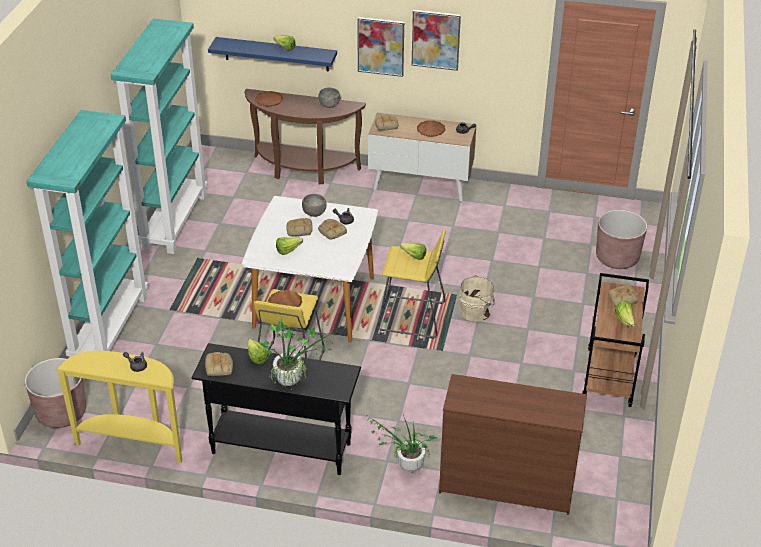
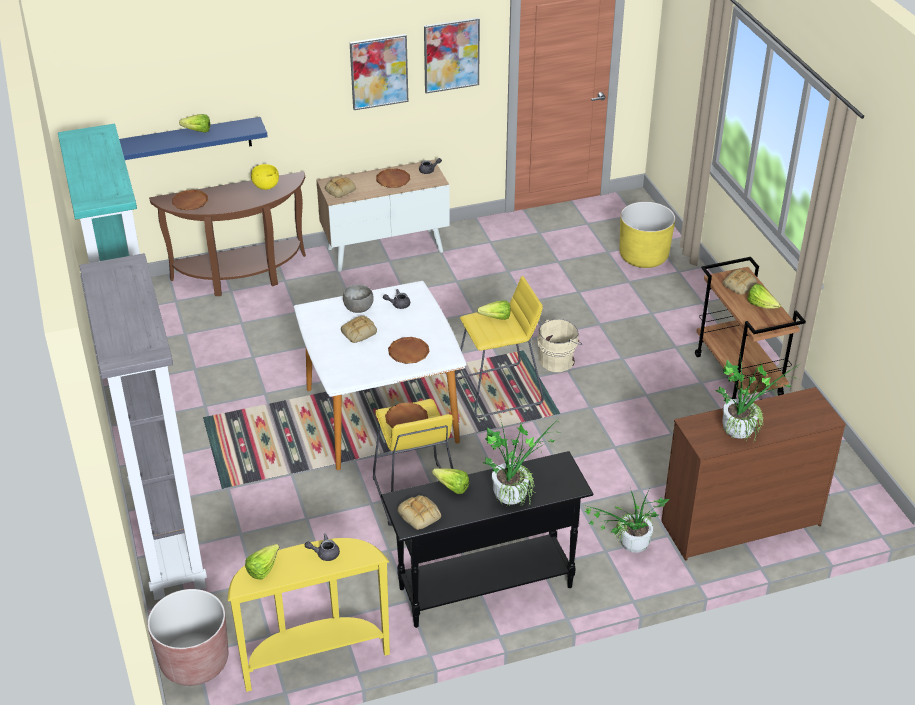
camera: 30 degrees left, 0 degrees up
(109, 328) = (166, 539): turquoise bookcase -> grey bookcase
(290, 250) = (370, 358): lettuce -> lettuce (266, 567)
(319, 256) = (408, 353): none -> brown plate
(329, 105) = (266, 187): grey bowl -> yellow bowl
(331, 231) = (396, 321): bread -> none
(380, 46) = (314, 97): picture -> picture (451, 55)
(495, 402) = (742, 429): none -> potted plant
(617, 258) = (643, 256): brown planter -> yellow planter

